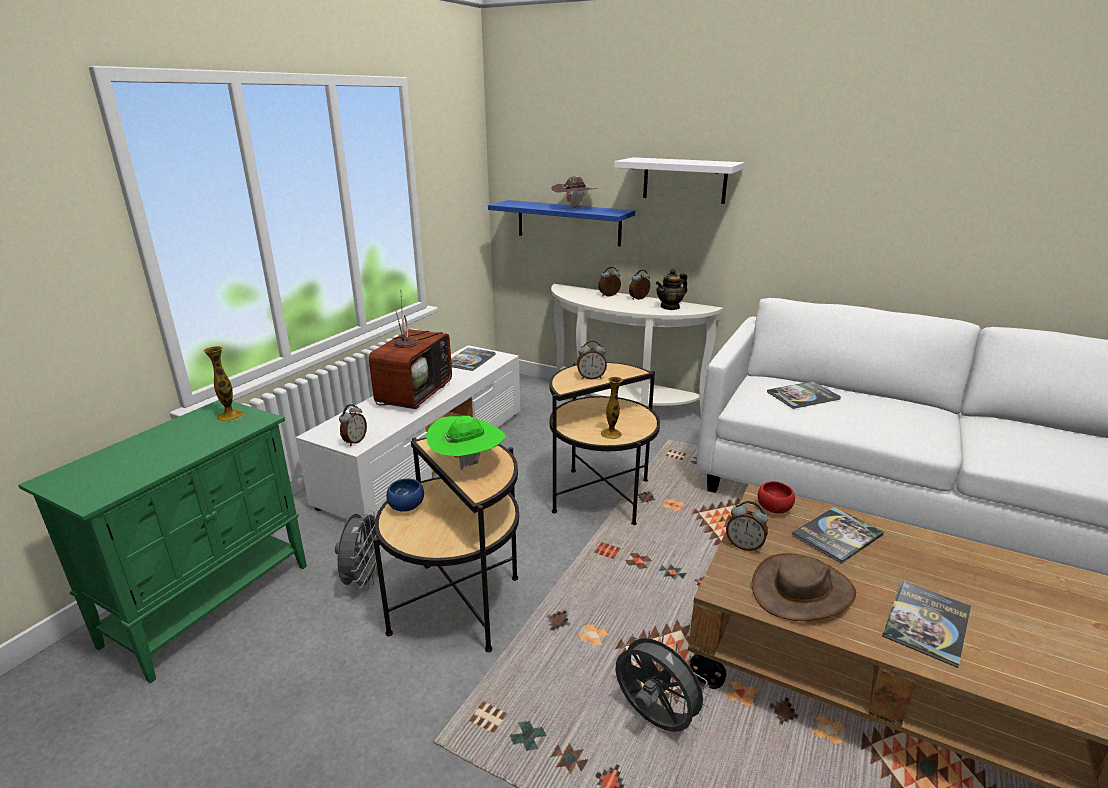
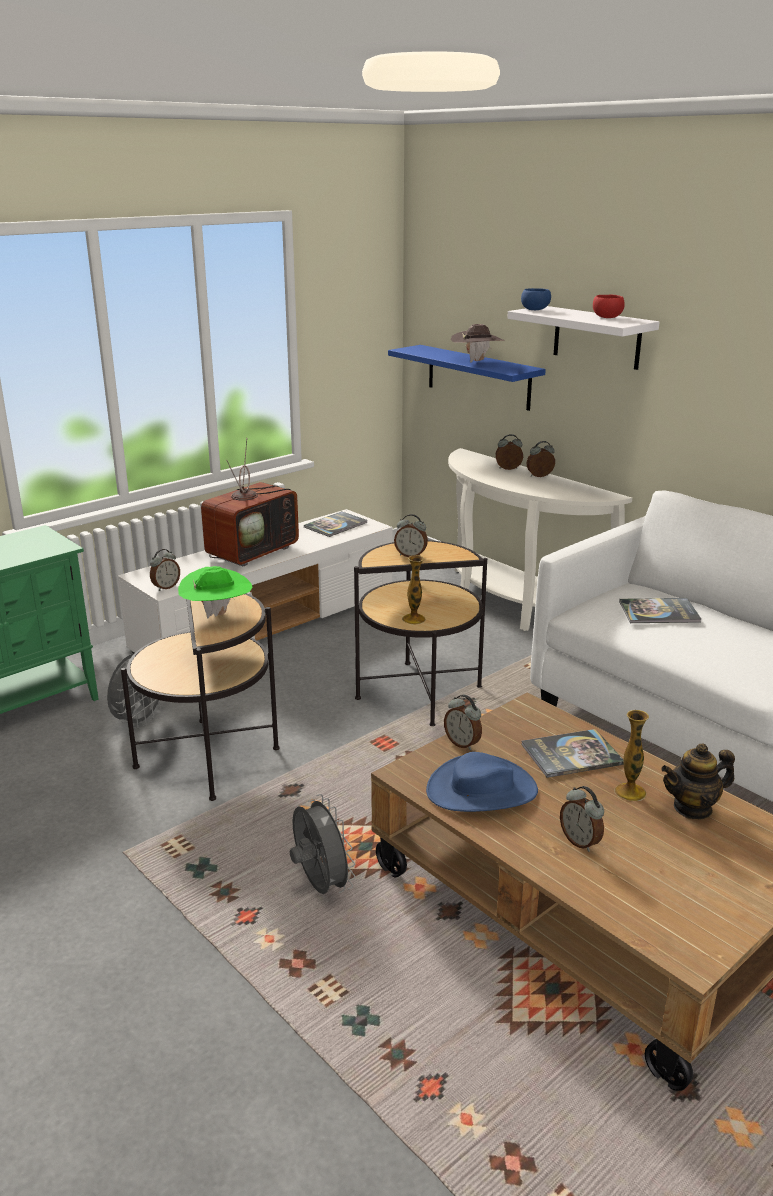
camera: 20 degrees right, 0 degrees up
(230, 416) = (41, 541): vase -> vase (630, 792)
(407, 507) = (167, 649): blue bowl -> blue bowl (536, 310)
(670, 307) = (566, 490): teapot -> teapot (693, 808)
(773, 509) = (528, 719): red bowl -> red bowl (606, 317)
(802, 591) = (482, 790): brown hat -> blue hat
(926, 623) = (580, 841): book -> alarm clock

